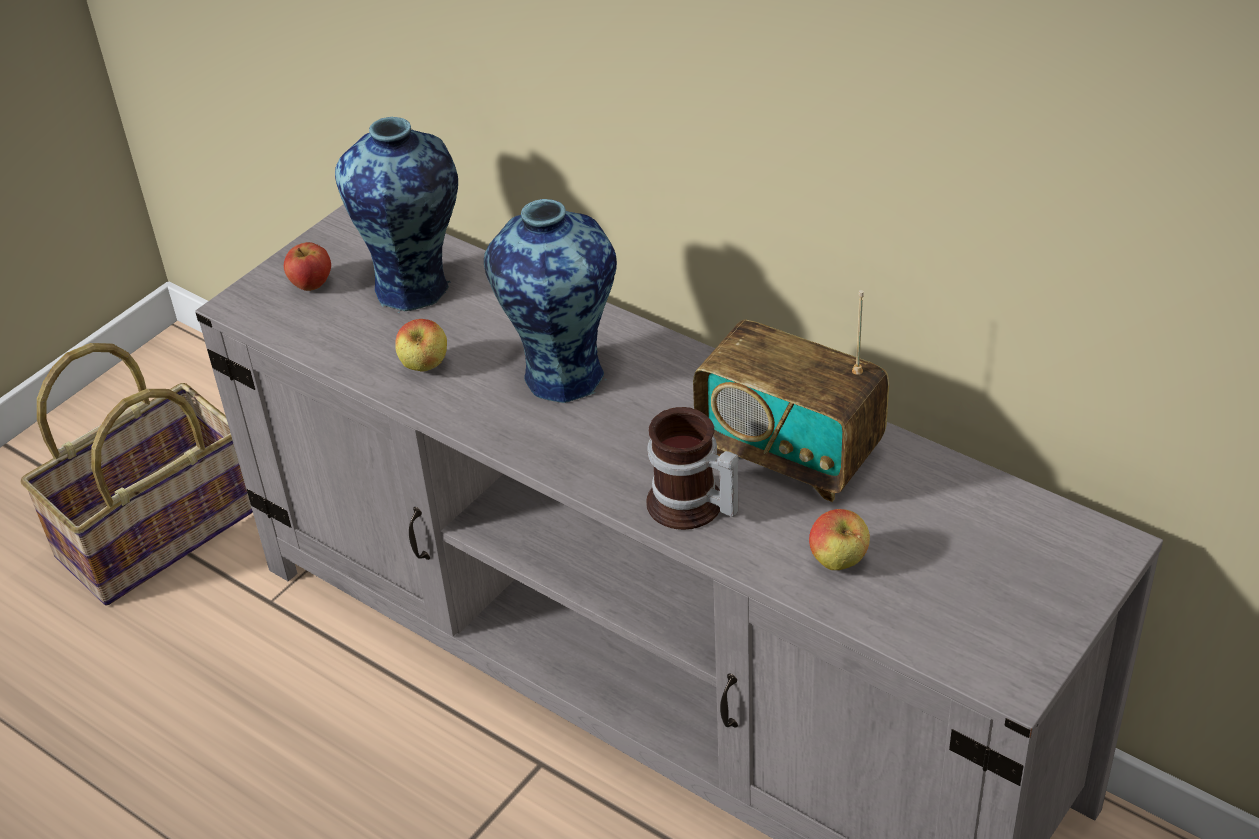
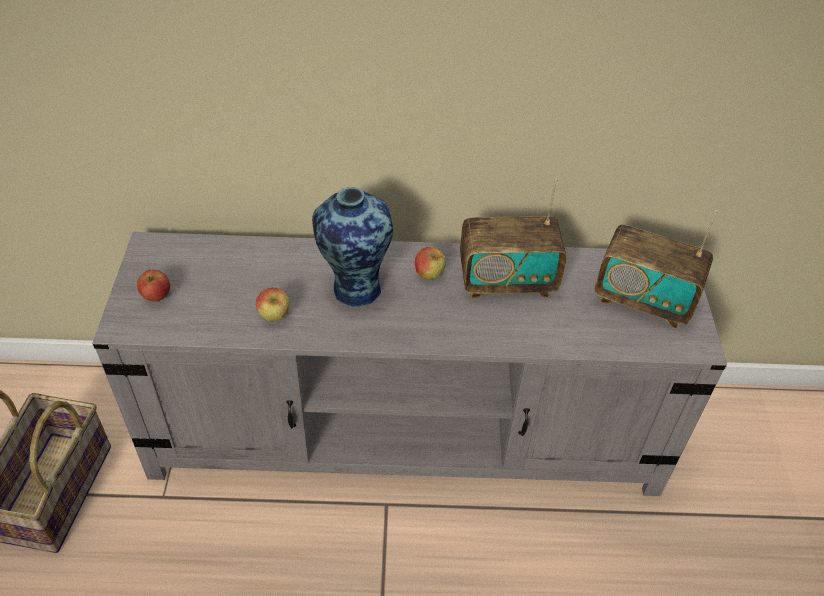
camera: 40 degrees left, 5 degrees up
(416, 287) = (224, 272): vase -> none
(690, 508) = (487, 331): mug -> none
(838, 562) = (579, 326): apple -> apple (429, 275)
(986, 573) = (643, 300): none -> radio

